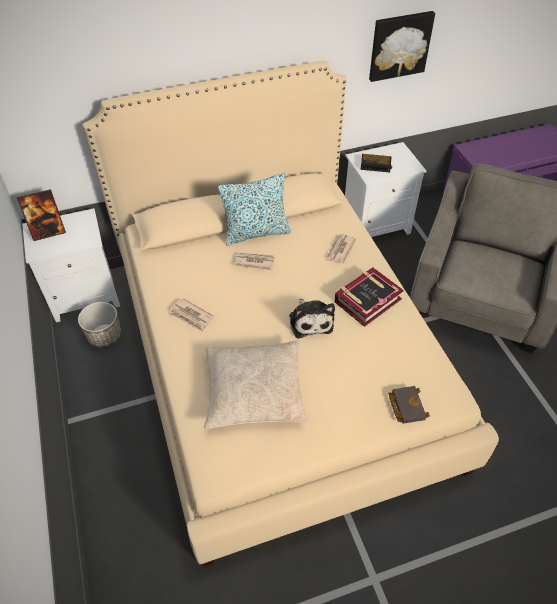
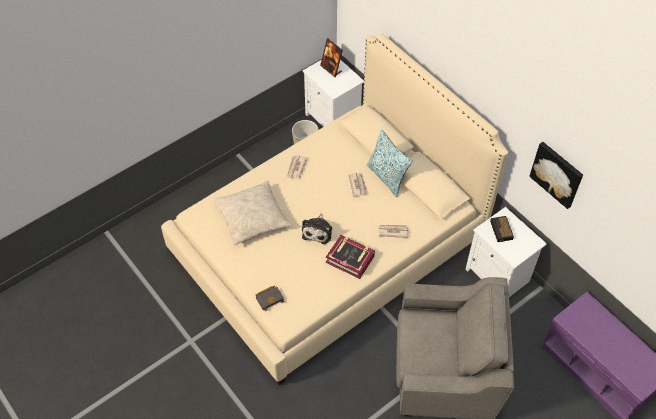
camera: 70 degrees right, 5 degrees up
(310, 321) = (318, 231): plush toy -> plush toy turned 45 degrees counterclockwise

